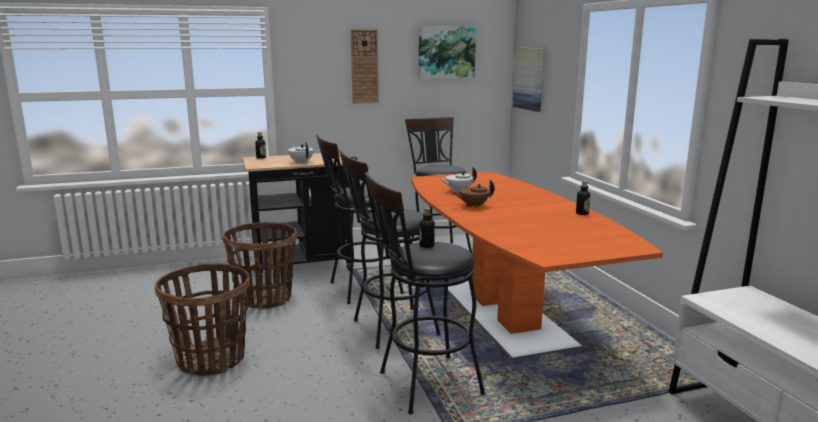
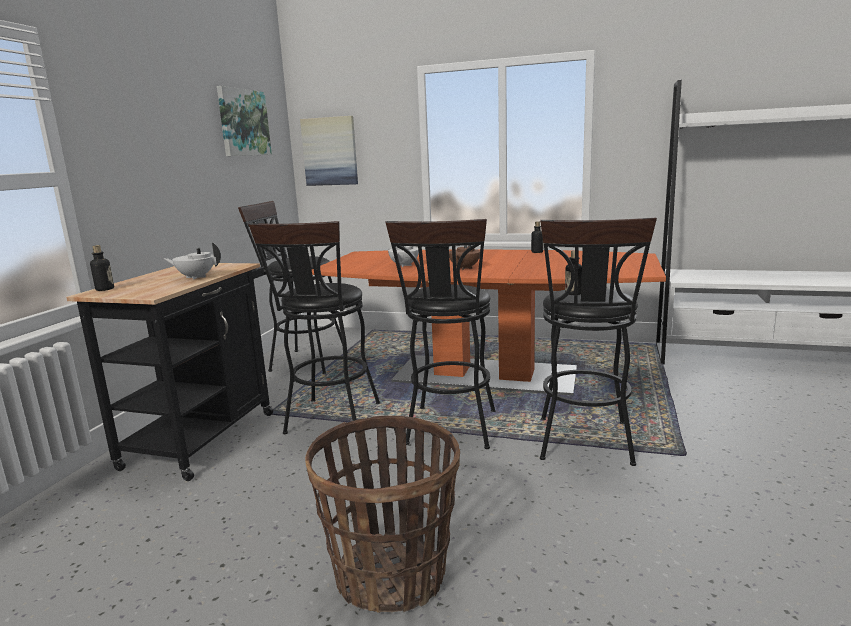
camera: 55 degrees left, 0 degrees up
(264, 298) = (255, 489): basket -> none
(364, 66) = (173, 138): wall clock -> none

